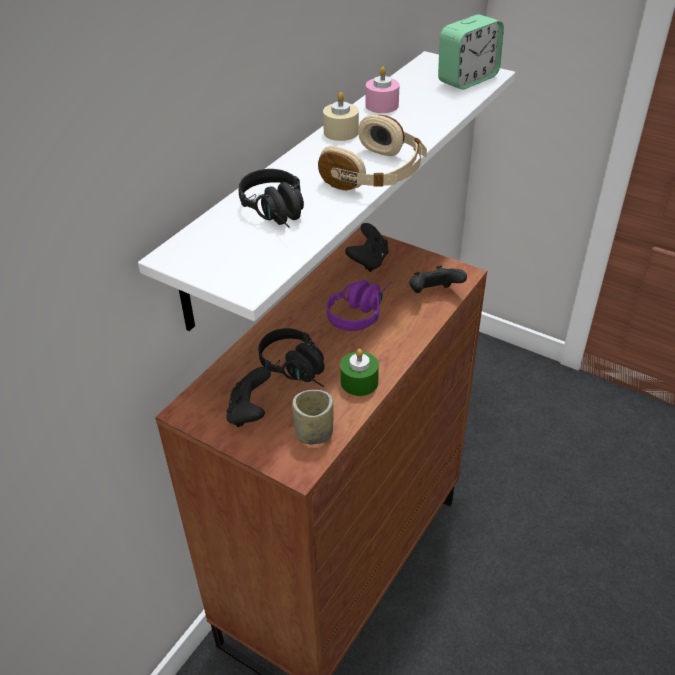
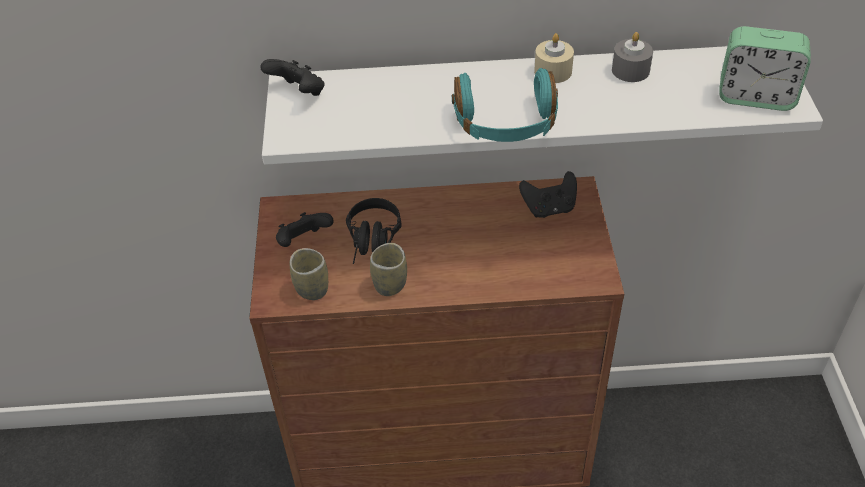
camera: 55 degrees right, 5 degrees up
(279, 213) = (391, 103): black headphones -> none
(359, 382) = (390, 284): green candle -> cup
(360, 311) = (477, 239): purple headphones -> none
(377, 174) = (506, 124): beige headphones -> turquoise headphones
(382, 105) = (630, 70): pink candle -> grey candle
(433, 294) = (548, 273): black game controller -> black game controller (298, 93)

